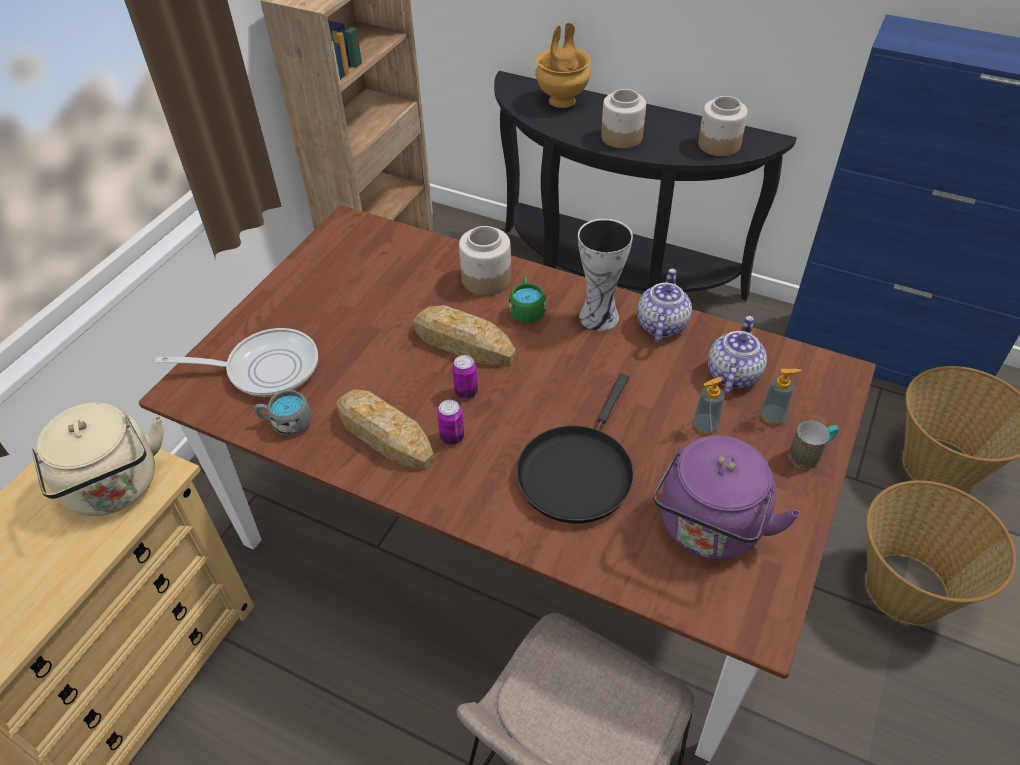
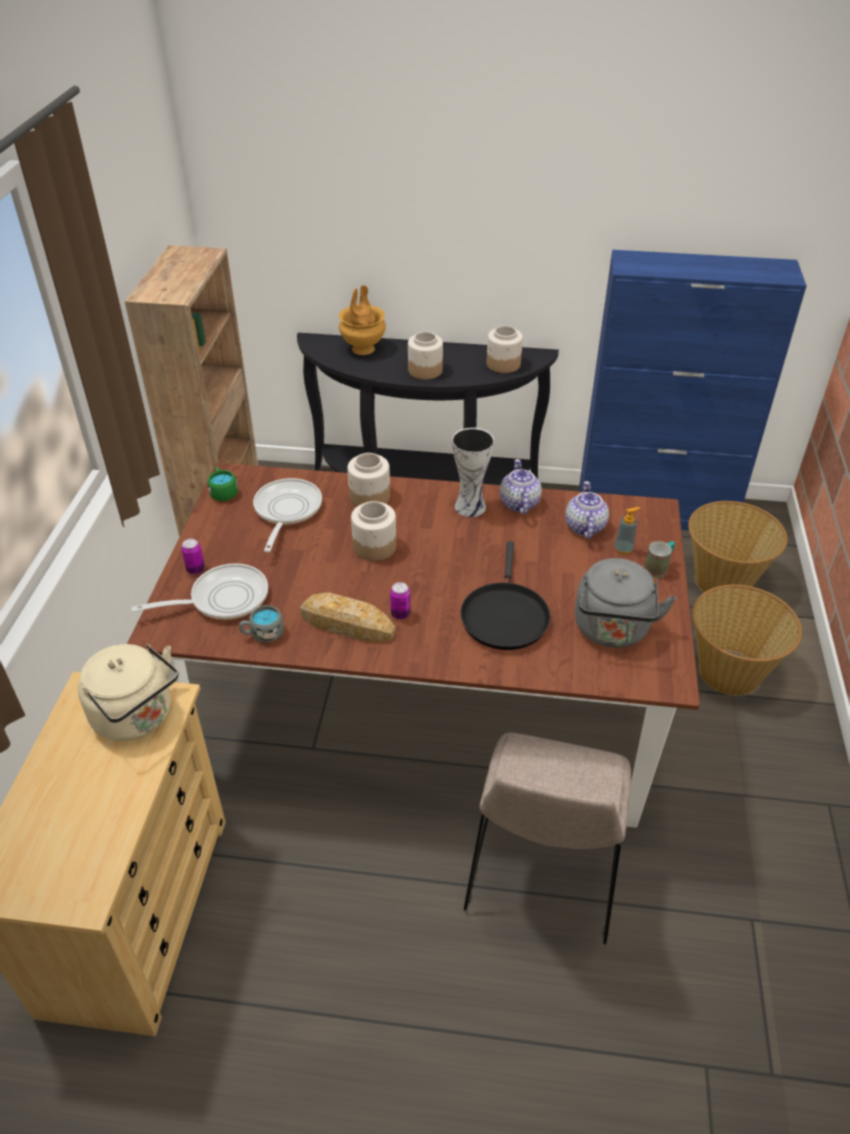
camera: 20 degrees left, 5 degrees down
(385, 278) = (286, 511): none -> frying pan
(463, 343) = (375, 546): bread -> jar
(466, 392) = (395, 581): can -> can (195, 569)
(527, 309) = (412, 512): green mug -> green mug (223, 492)
(705, 426) = (580, 565): soap dispenser -> none
(709, 529) = (612, 631): purple kettle -> grey kettle

